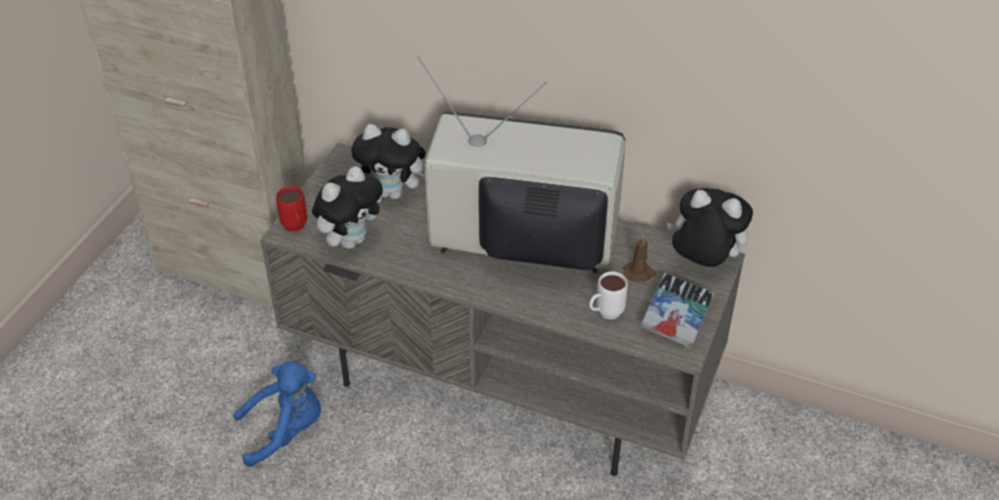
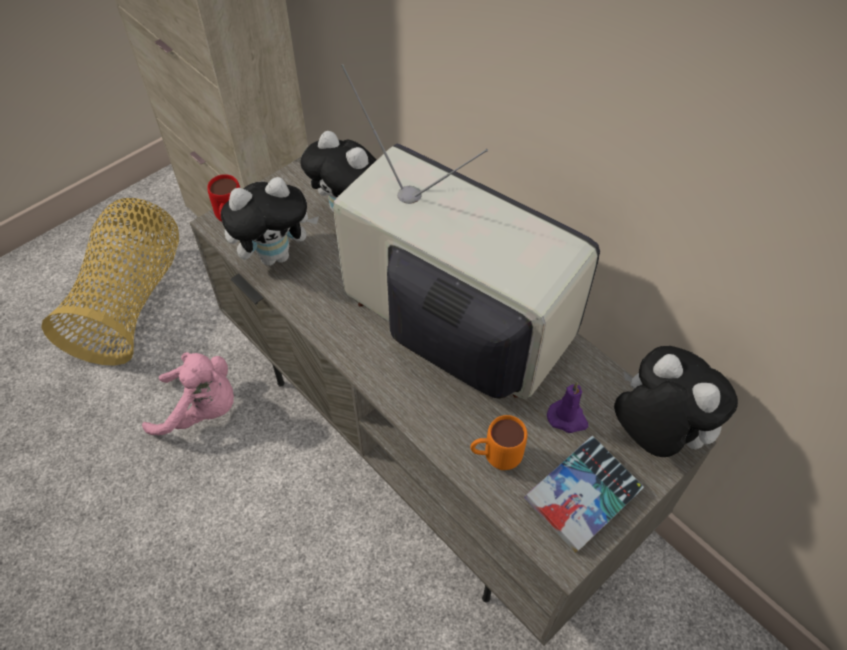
camera: 25 degrees right, 10 degrees up
(157, 369) = (131, 302): none -> basket
(286, 431) = (201, 410): blue plush toy -> pink plush toy
(604, 314) = (495, 459): white mug -> orange mug
(639, 273) = (568, 418): brown candle -> purple candle

